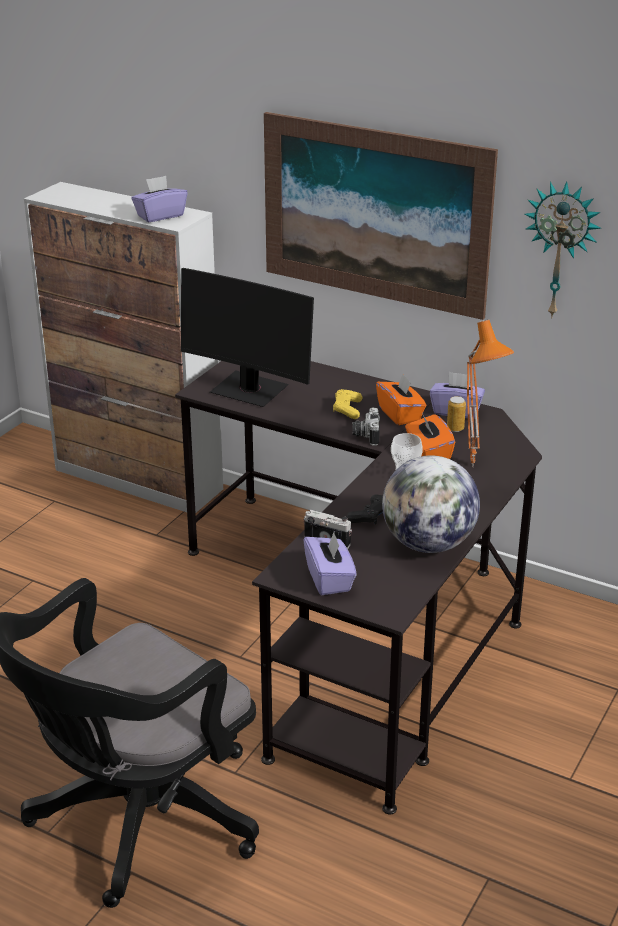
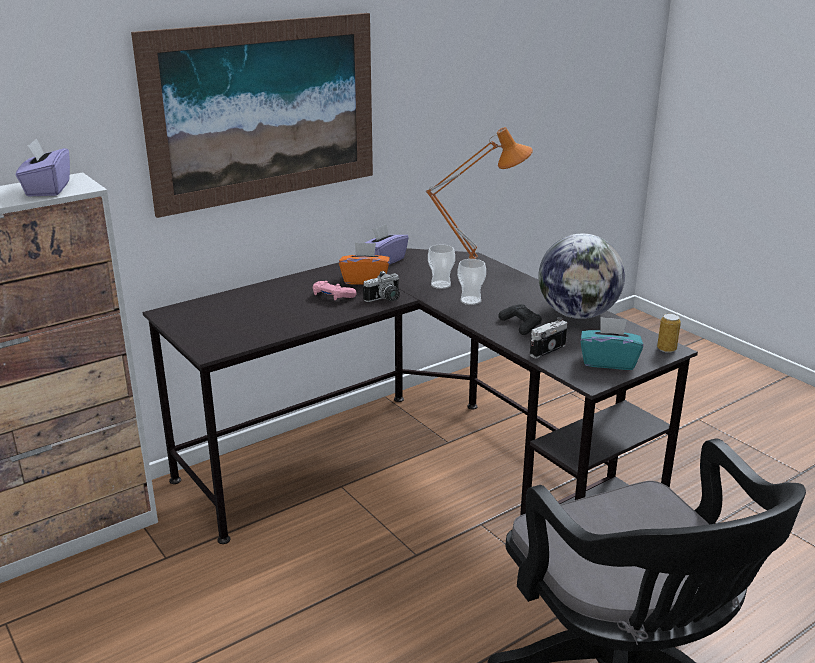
camera: 65 degrees left, 5 degrees down
(249, 390) = (243, 328): monitor -> none
(329, 579) = (608, 362): purple tissue box -> turquoise tissue box
(347, 409) = (332, 296): yellow game controller -> pink game controller
(365, 435) = (385, 299): camera -> camera turned 60 degrees counterclockwise
(428, 454) = (440, 285): orange tissue box -> cup
(455, 428) = (410, 267): can -> can (666, 349)
(561, 249) = (421, 89): wall clock -> none

